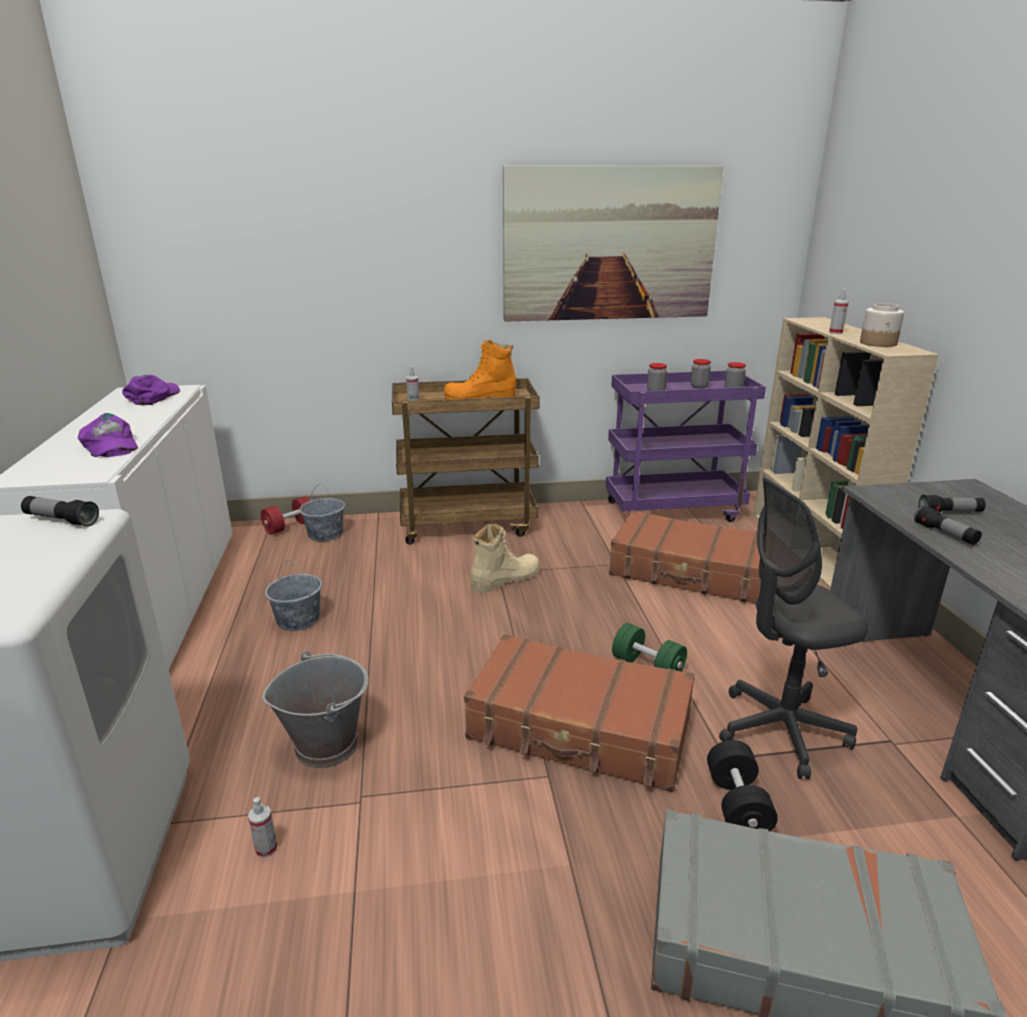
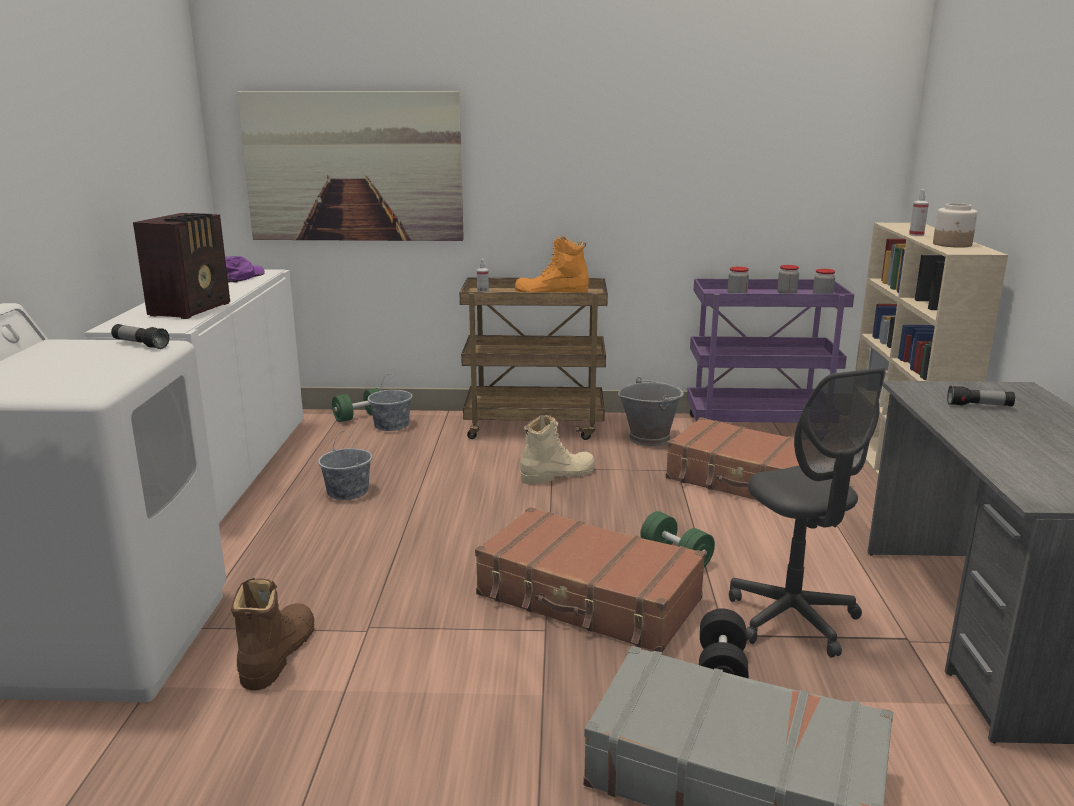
camera: 10 degrees right, 5 degrees down
(109, 445) = (192, 309): purple cap -> radio
(266, 849) = (277, 654): spray bottle -> brown boot
(290, 526) = (359, 417): red dumbbell -> green dumbbell
(327, 744) = (348, 587): grey bucket -> grey bucket (649, 438)
(609, 244) = (693, 145): picture -> picture (354, 167)
(781, 731) = (792, 619): grey office chair -> grey office chair turned 105 degrees counterclockwise
(945, 534) = (959, 421): flashlight -> none

